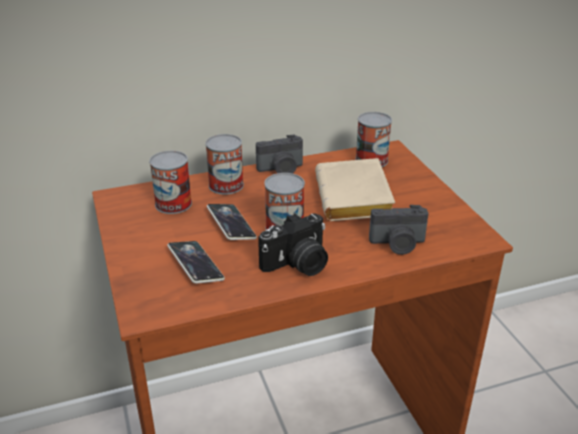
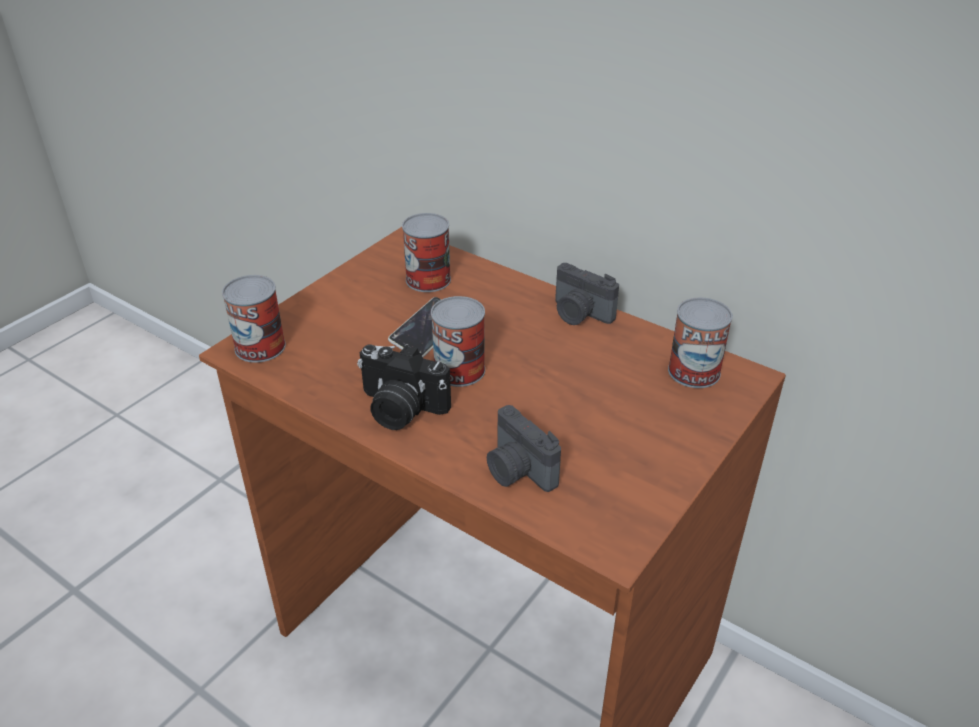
camera: 55 degrees right, 5 degrees up
(195, 265) = (336, 343): phone -> none
(226, 185) = (500, 293): can -> can (260, 347)
(356, 199) = (583, 397): beige book -> none

